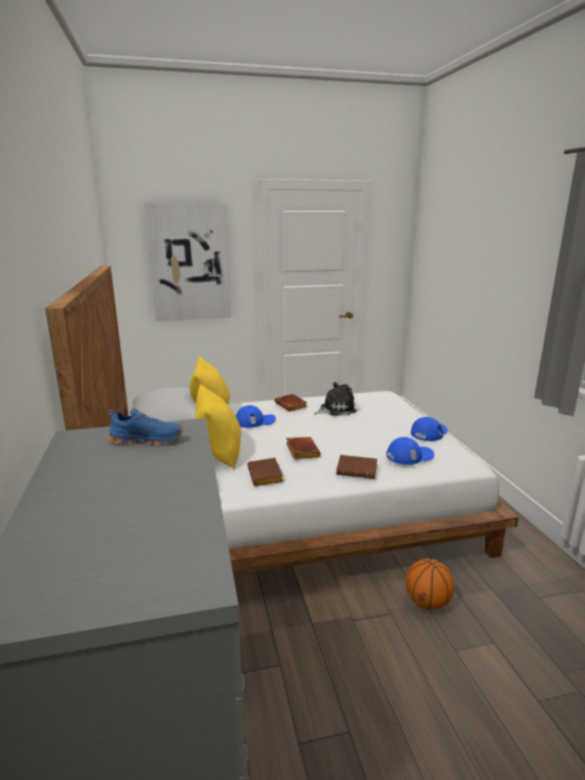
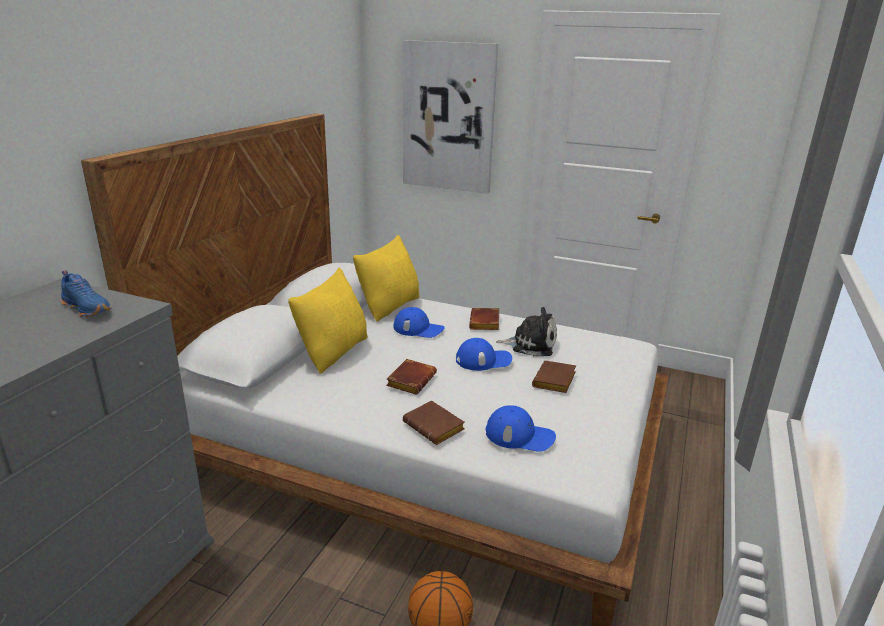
camera: 35 degrees right, 5 degrees up
(266, 476) = (337, 394): brown book -> brown book (555, 382)
(429, 432) = (603, 417): blue cap -> blue cap (483, 360)

